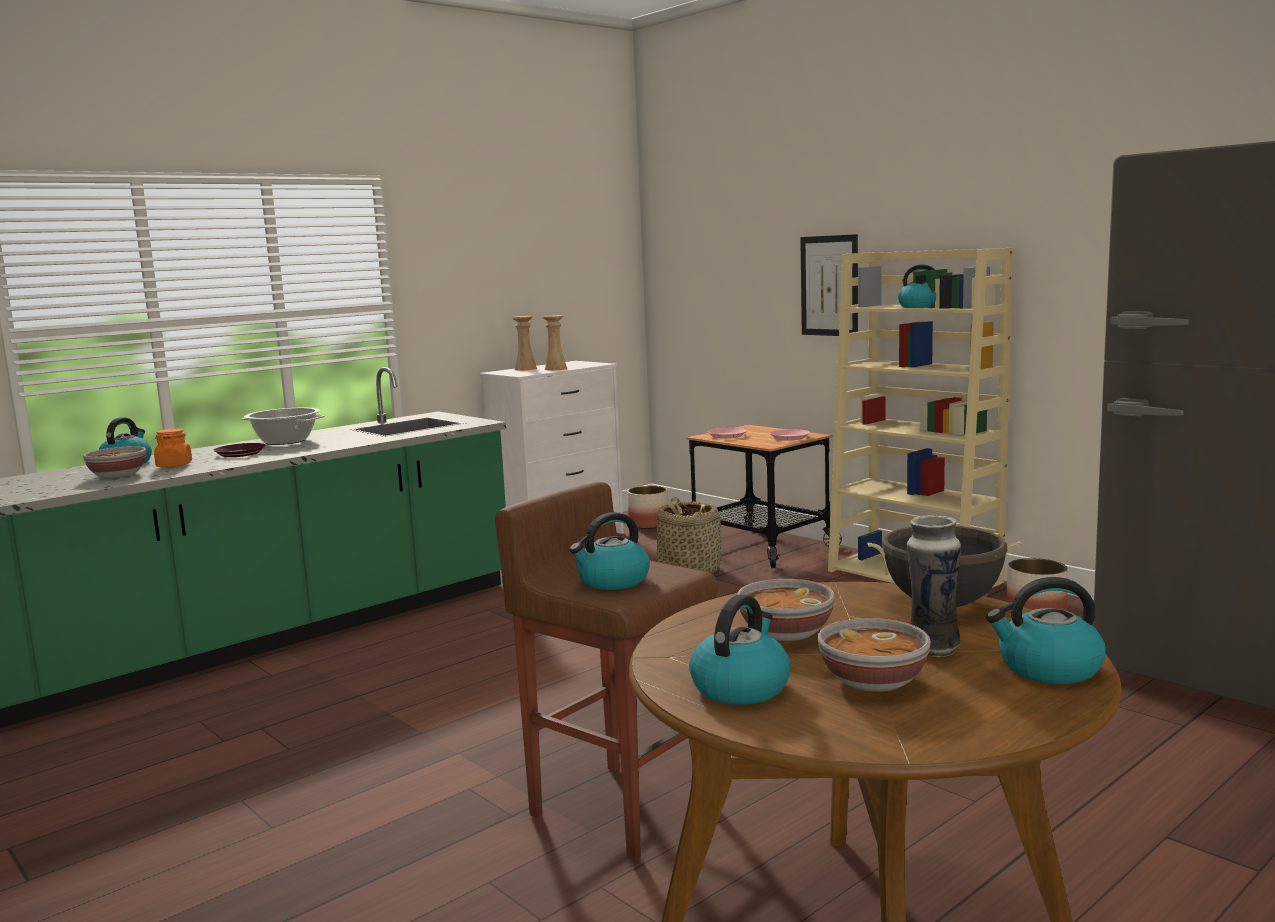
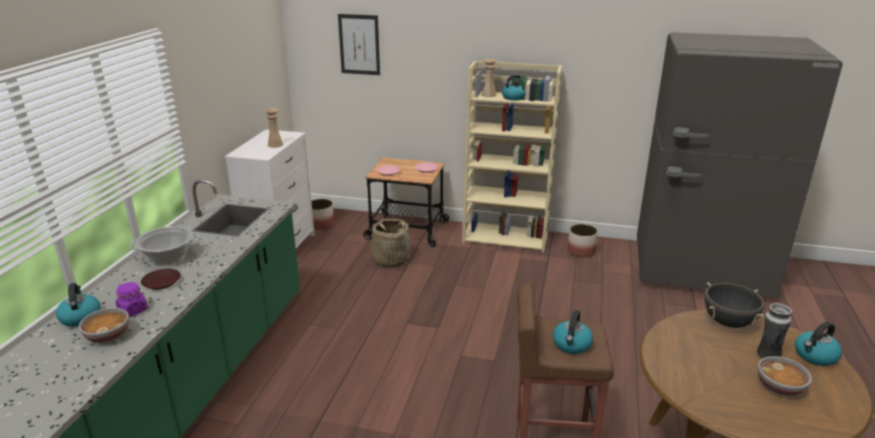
camera: 35 degrees left, 15 degrees up
(174, 465) = (132, 310): orange jar -> purple jar
(525, 369) = (251, 146): beige vase -> beige vase (489, 95)
(740, 687) = (746, 411): kettle -> none
(785, 633) = (706, 365): bowl -> none
(829, 286) = (440, 77): picture -> picture (359, 44)

